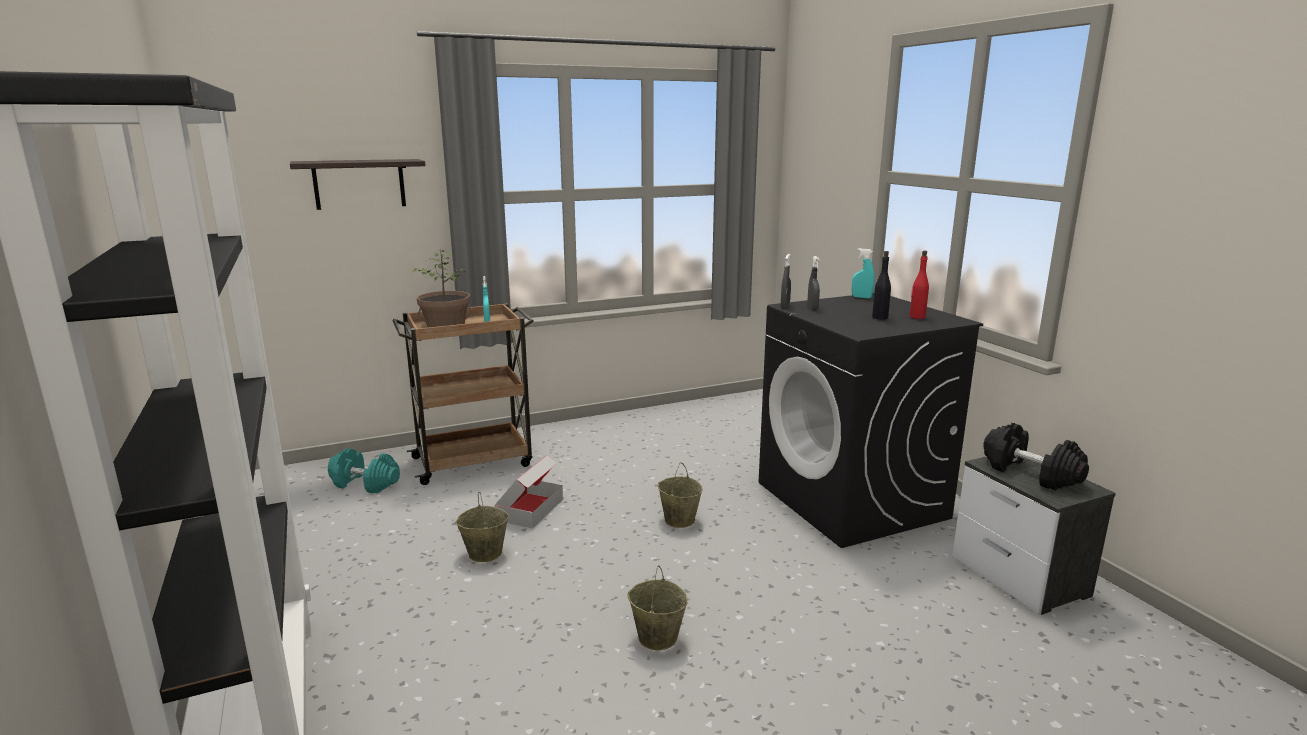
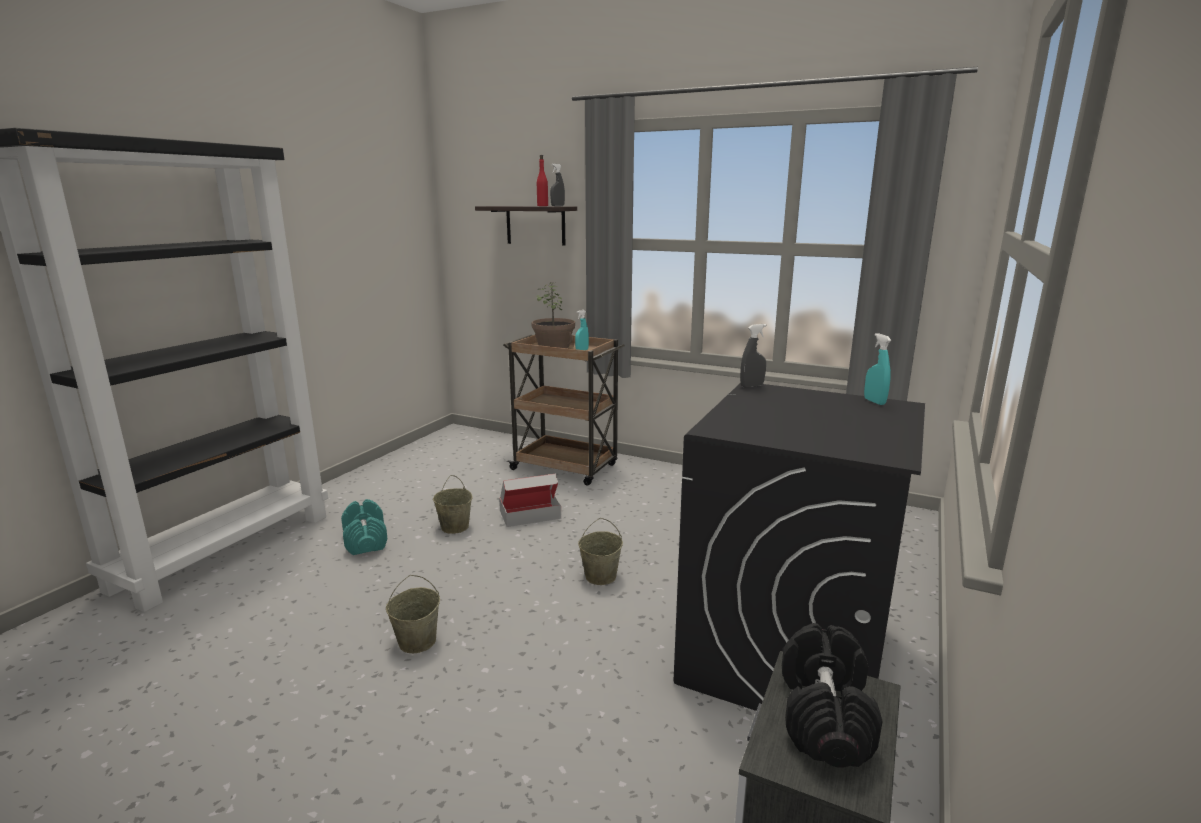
camera: 50 degrees right, 0 degrees up
(365, 484) = (488, 455): turquoise dumbbell -> turquoise dumbbell (365, 540)
(812, 308) = (770, 395): grey spray bottle -> grey spray bottle (557, 206)
(880, 317) = (804, 423): black bottle -> none
(917, 317) = (854, 437): red bottle -> red bottle (542, 206)

